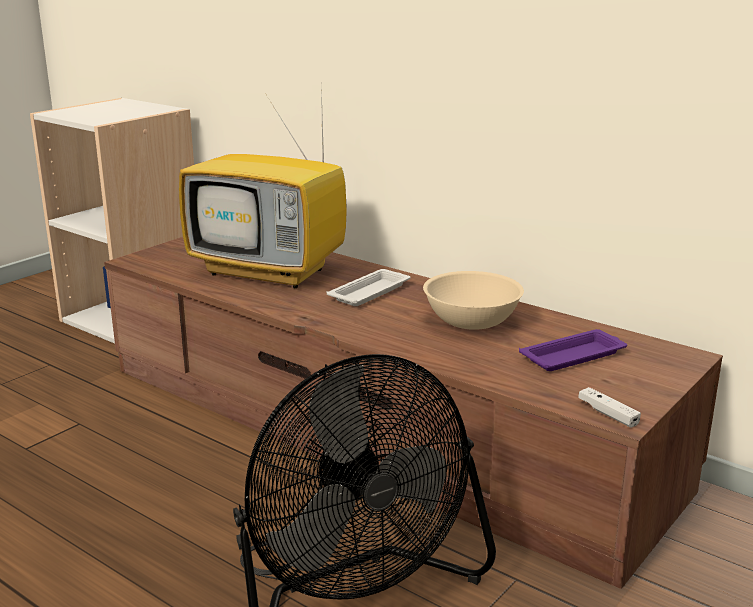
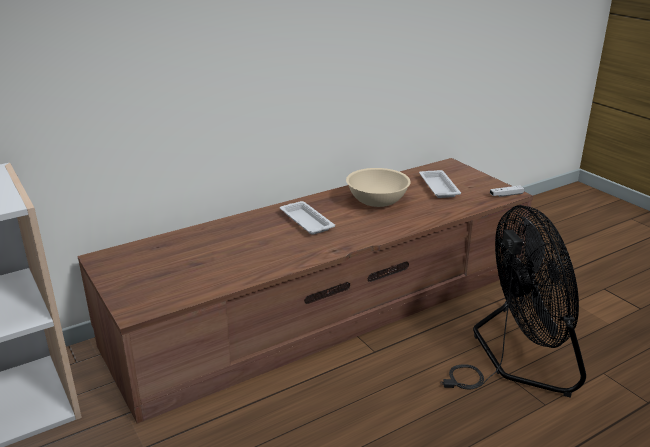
camera: 70 degrees left, 5 degrees up
(271, 271) = (231, 250): television -> none
(574, 356) = (438, 187): purple tray -> white tray

